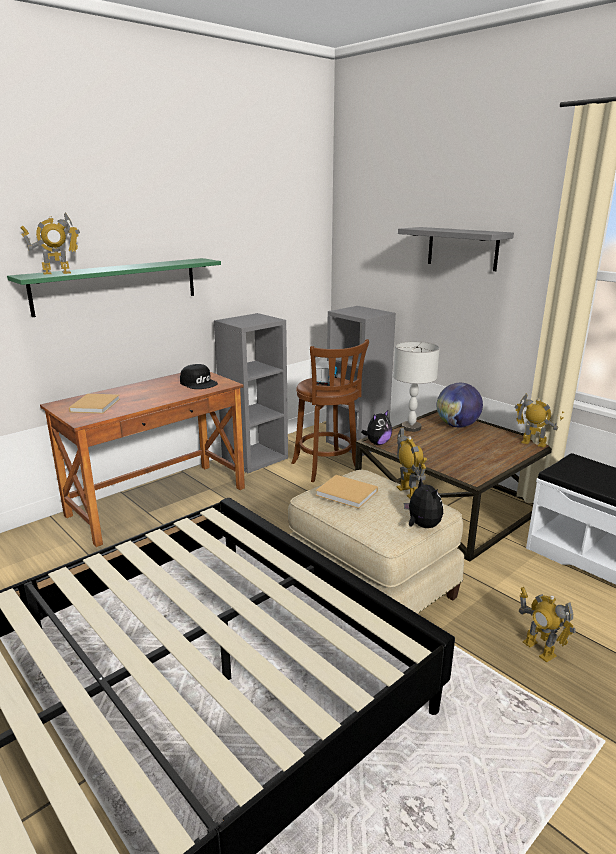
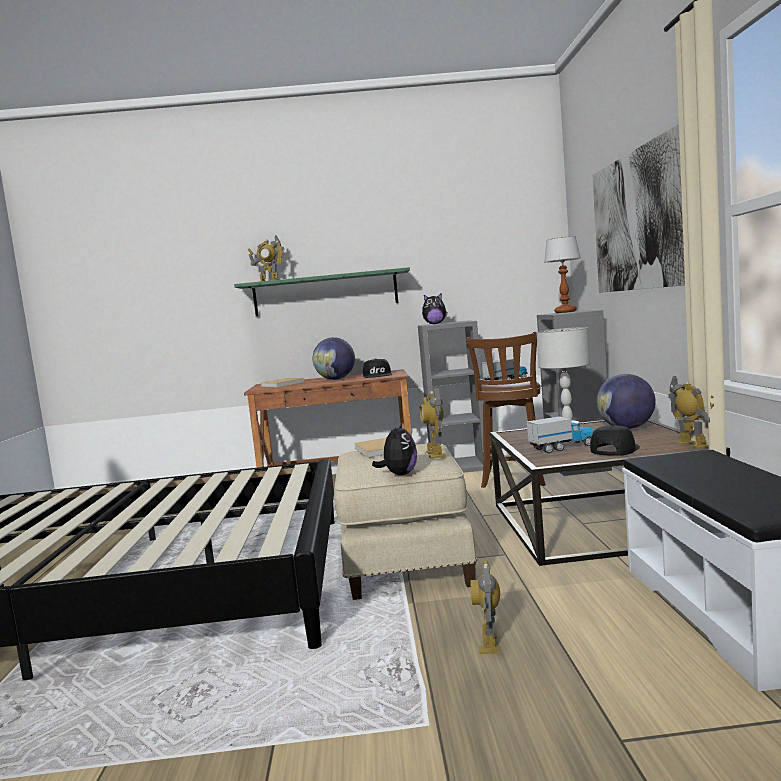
camera: 40 degrees right, 15 degrees down
(156, 392) = (336, 379): none -> globe
(357, 311) = (566, 312): none -> table lamp
(377, 443) = (507, 434): plush toy -> plush toy (435, 324)
(408, 492) = (435, 454): toy robot -> toy robot turned 150 degrees clockwise
(452, 457) = (562, 447): none -> toy truck
(462, 248) = (639, 221): grey shelf -> picture
(493, 455) = (614, 449): none -> black cap

